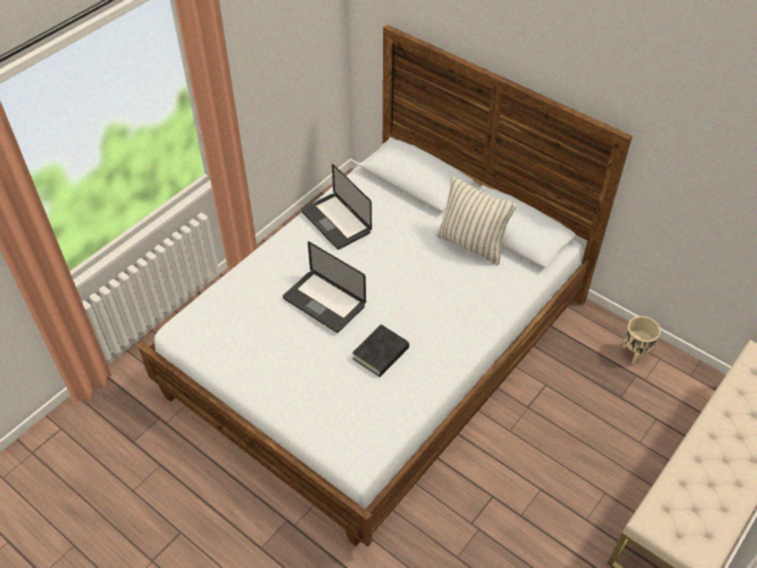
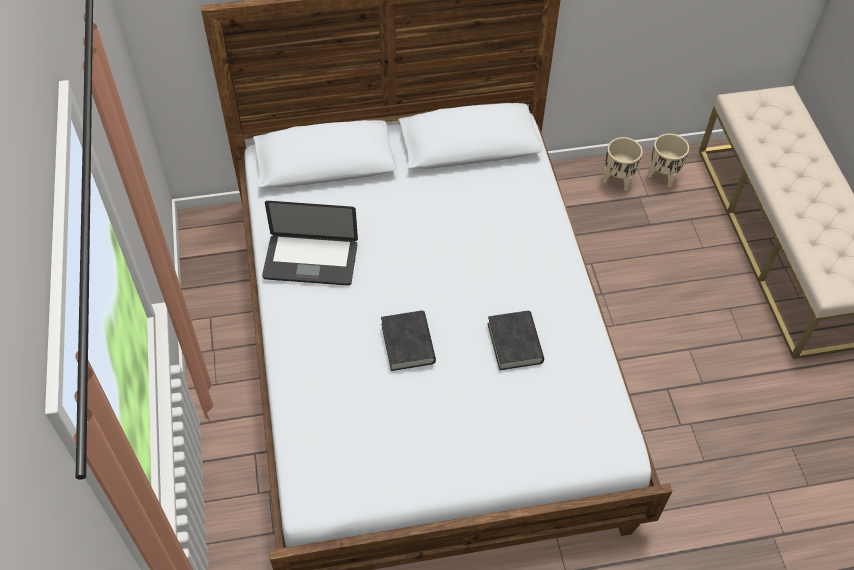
camera: 50 degrees left, 5 degrees up
(324, 302) = (408, 343): laptop -> black book
(471, 244) = (454, 182): pillow -> none
(672, 377) = (662, 177): none -> beige planter

